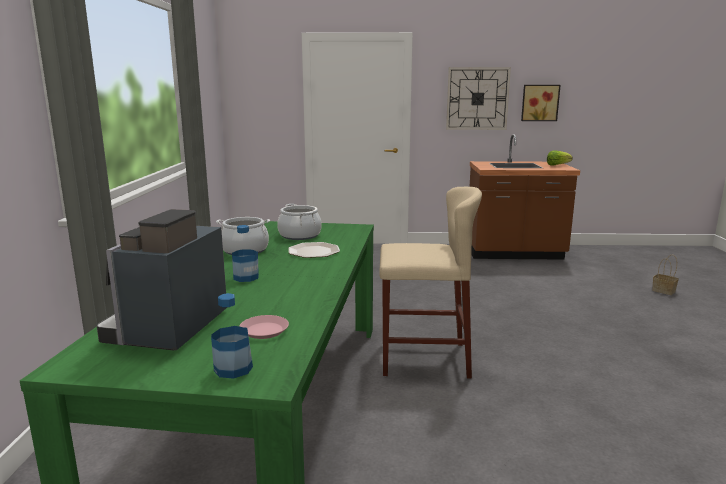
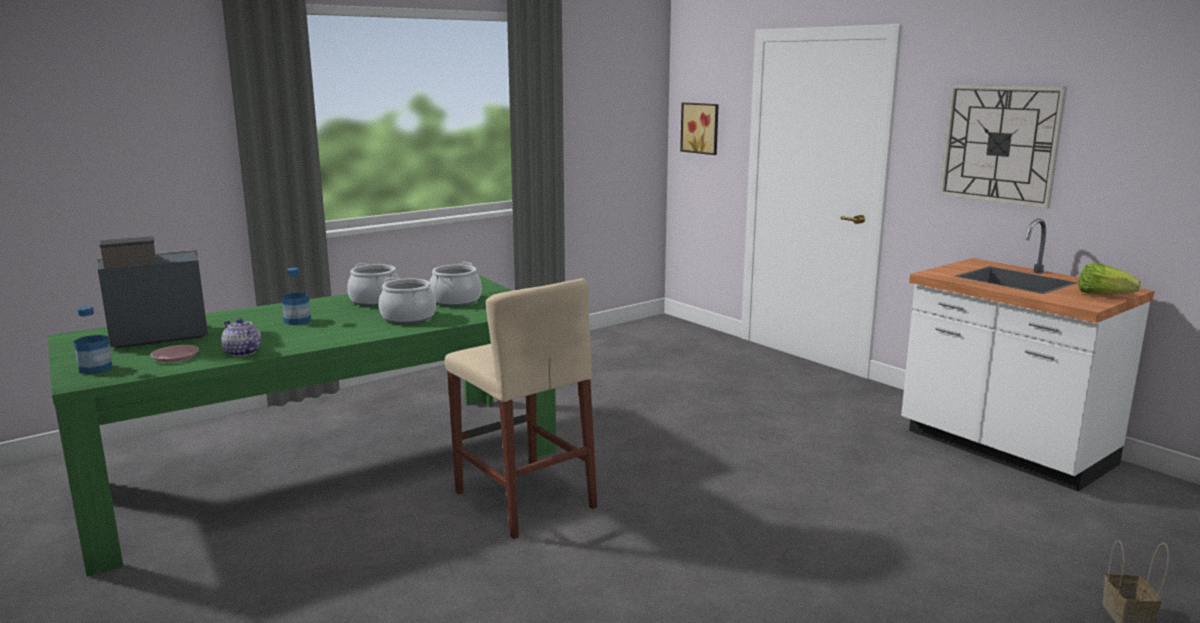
camera: 50 degrees right, 0 degrees up
(303, 306) = (242, 353): none -> teapot
(314, 251) = (408, 317): plate -> cooking pot
(514, 254) = (1004, 450): brown counter -> white counter
(539, 102) = (1125, 161): picture -> picture (701, 128)

